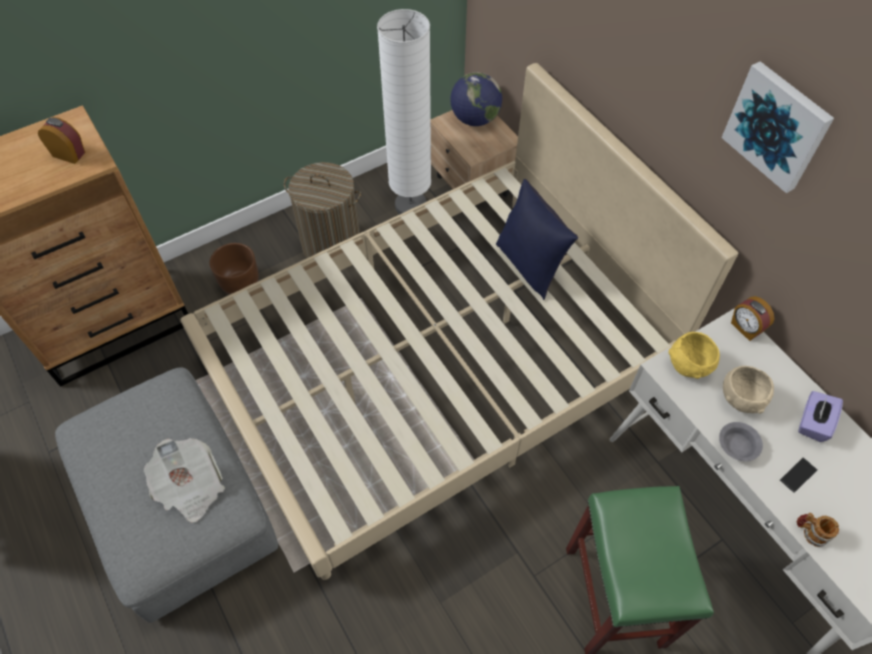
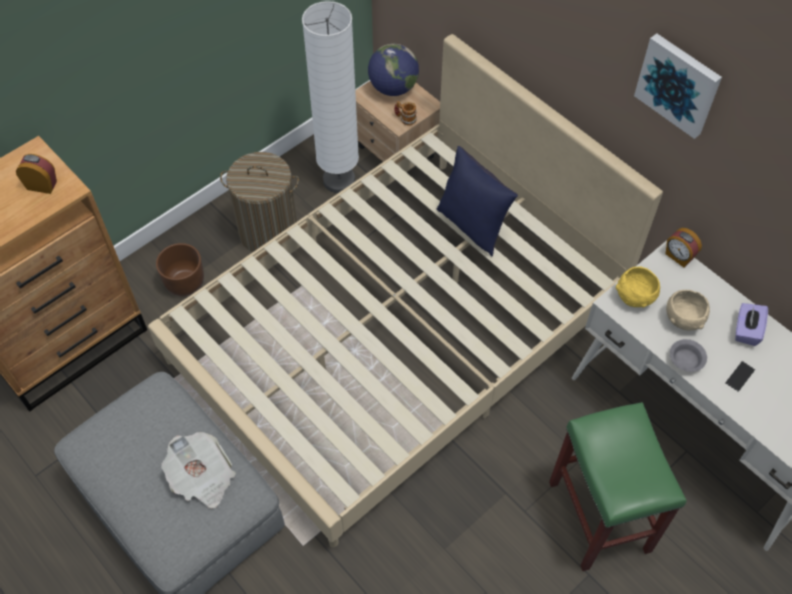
camera: 10 degrees left, 0 degrees up
(810, 532) = (755, 421): mug -> mug (405, 119)

